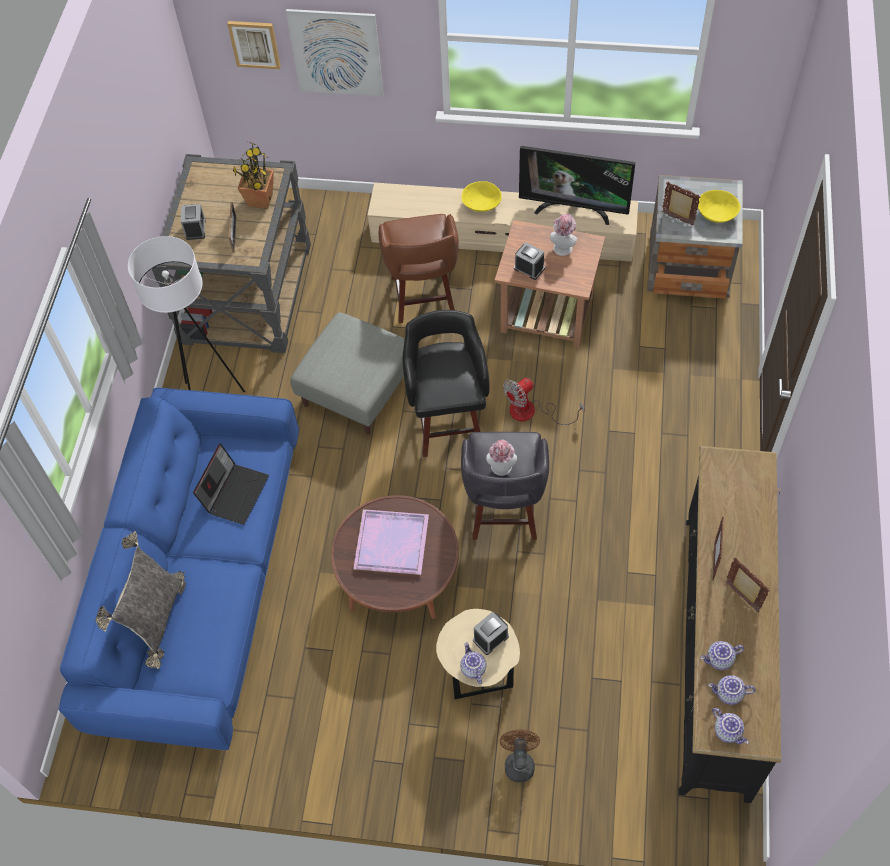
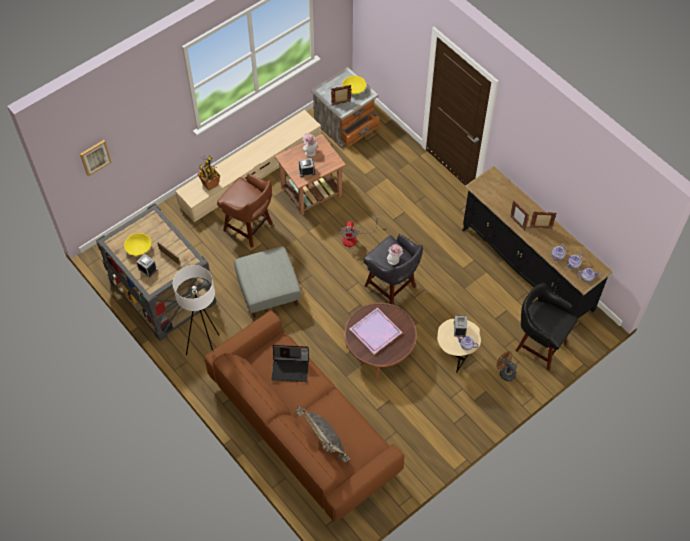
camera: 50 degrees left, 0 degrees up
(200, 583) = (302, 426): blue sofa -> brown sofa
(235, 492) = (291, 368): laptop -> laptop turned 120 degrees clockwise
(260, 200) = (161, 232): potted plant -> potted plant (210, 184)
(336, 52) = (139, 133): picture -> none
(449, 422) = (325, 271): black stool -> black stool (539, 345)
(481, 204) = (238, 163): yellow bowl -> yellow bowl (138, 248)
(574, 209) = (281, 134): television -> none

